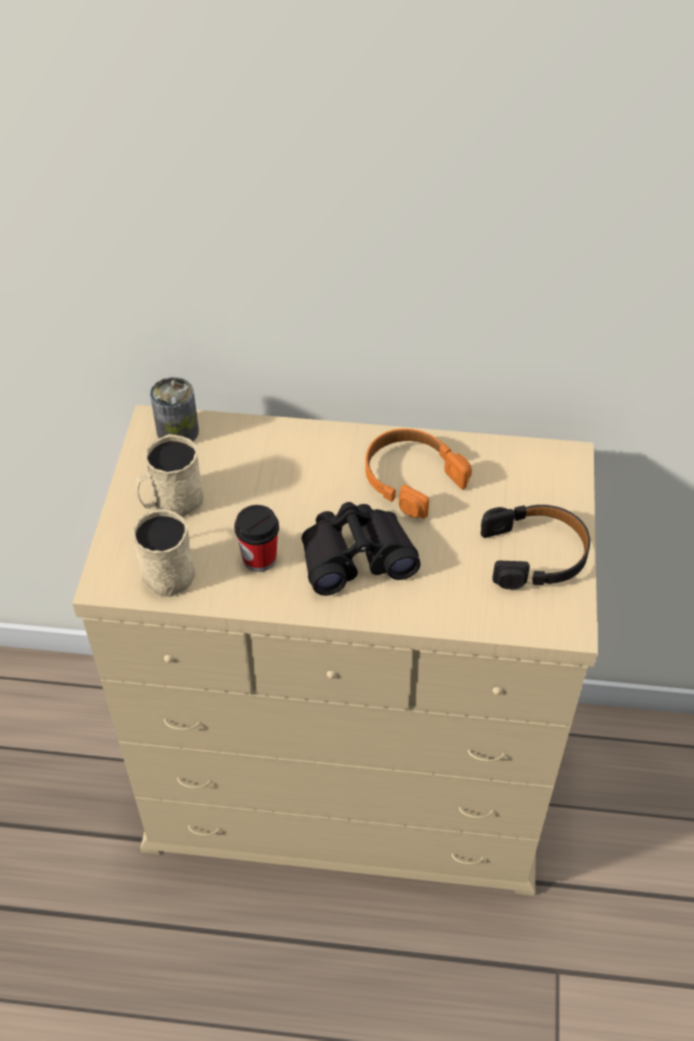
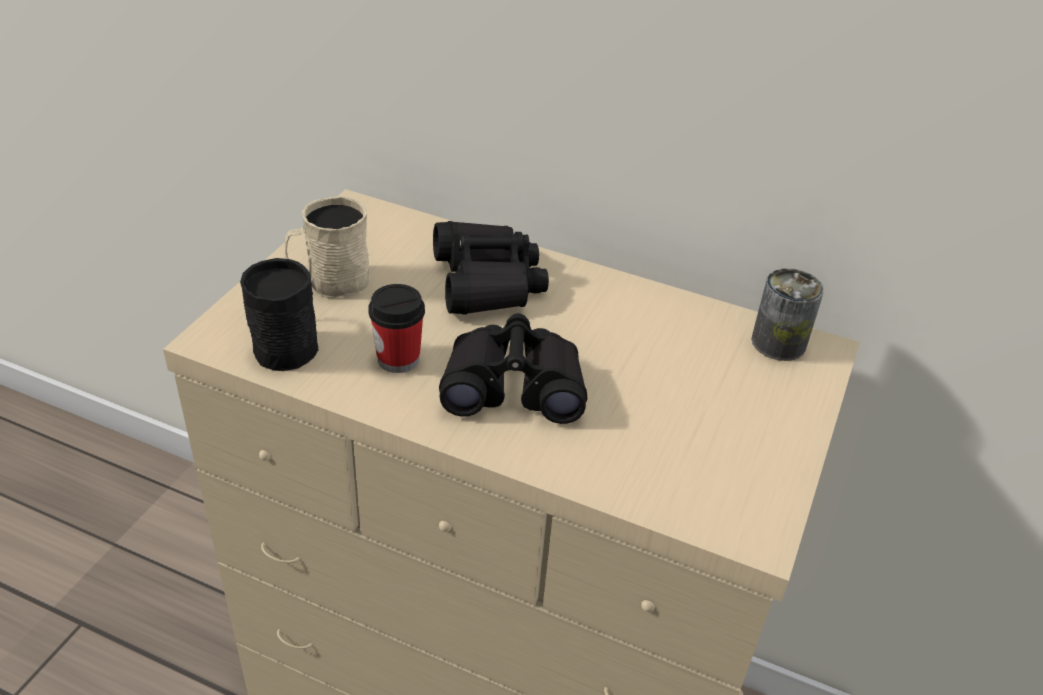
camera: 15 degrees right, 10 degrees down
(164, 570) = (283, 342): beige mug -> black mug
(178, 432) = (375, 221): can -> can (778, 342)
(295, 467) = (487, 281): none -> black binoculars
(411, 478) = (617, 324): orange headphones -> none
(535, 554) = (743, 441): black headphones -> none

